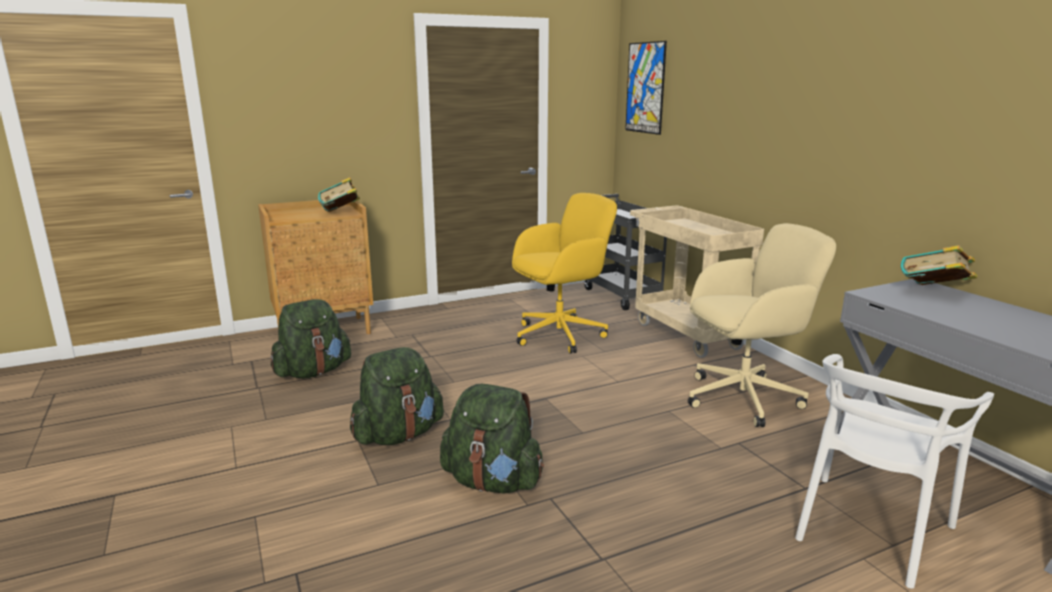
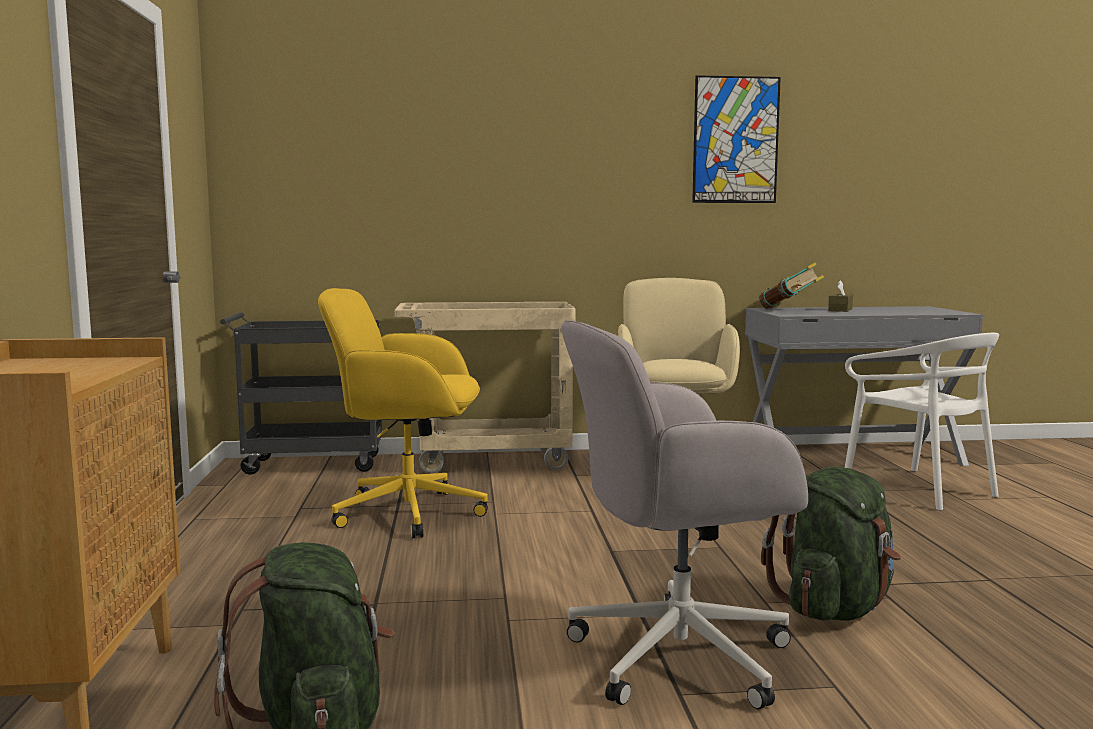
camera: 70 degrees left, 10 degrees down
(341, 213) = (109, 363): book -> none
(398, 435) = (676, 657): green backpack -> grey office chair
(560, 335) = (407, 513): yellow office chair -> yellow office chair turned 75 degrees counterclockwise
(645, 88) = (289, 145): picture -> picture (735, 140)
(984, 311) = (840, 310): none -> brown tissue box

